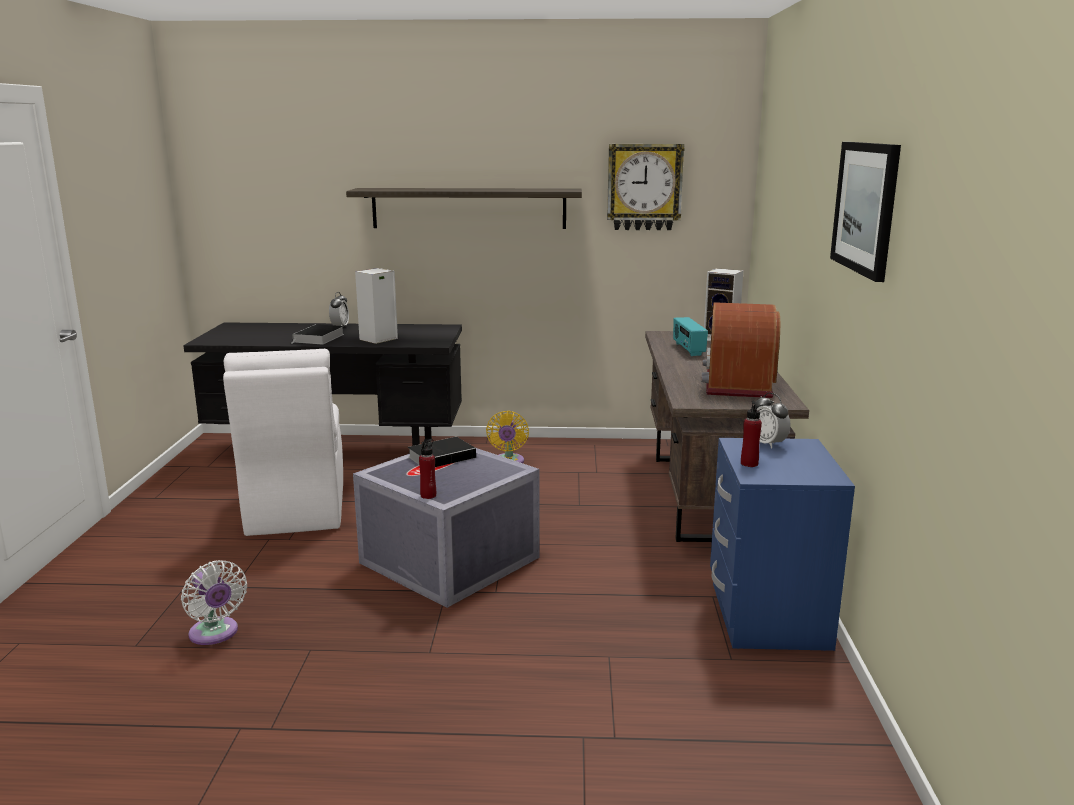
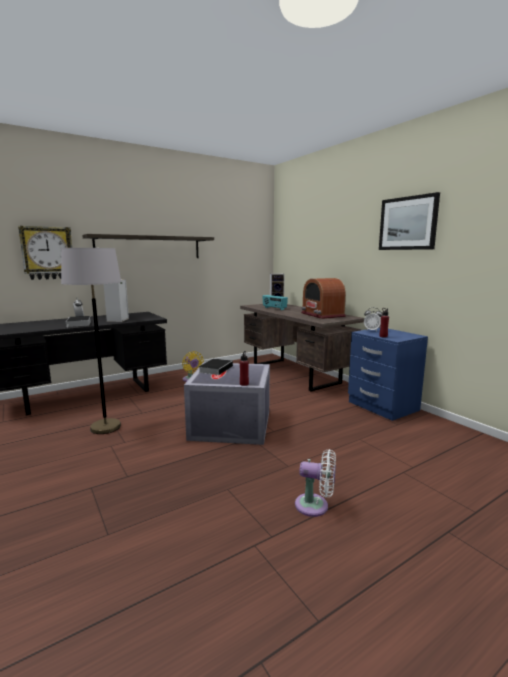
camera: 35 degrees left, 5 degrees down
(215, 634) = (156, 504): white fan -> white fan (315, 506)
(295, 510) = (105, 427): white chair -> grey floor lamp
(644, 187) = (231, 238): wall clock -> wall clock (47, 253)

